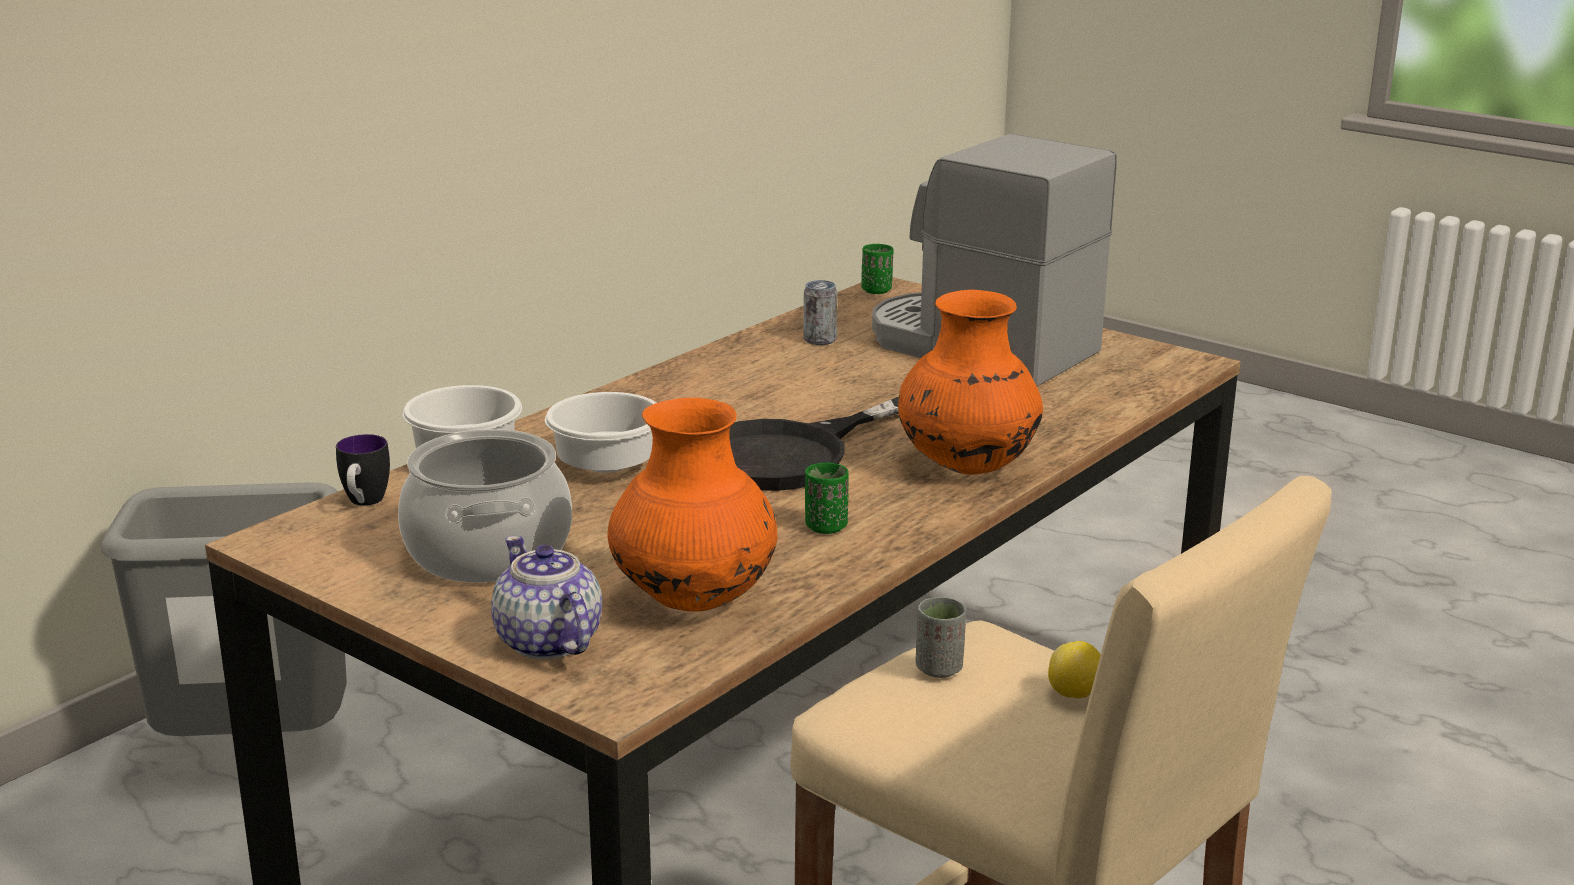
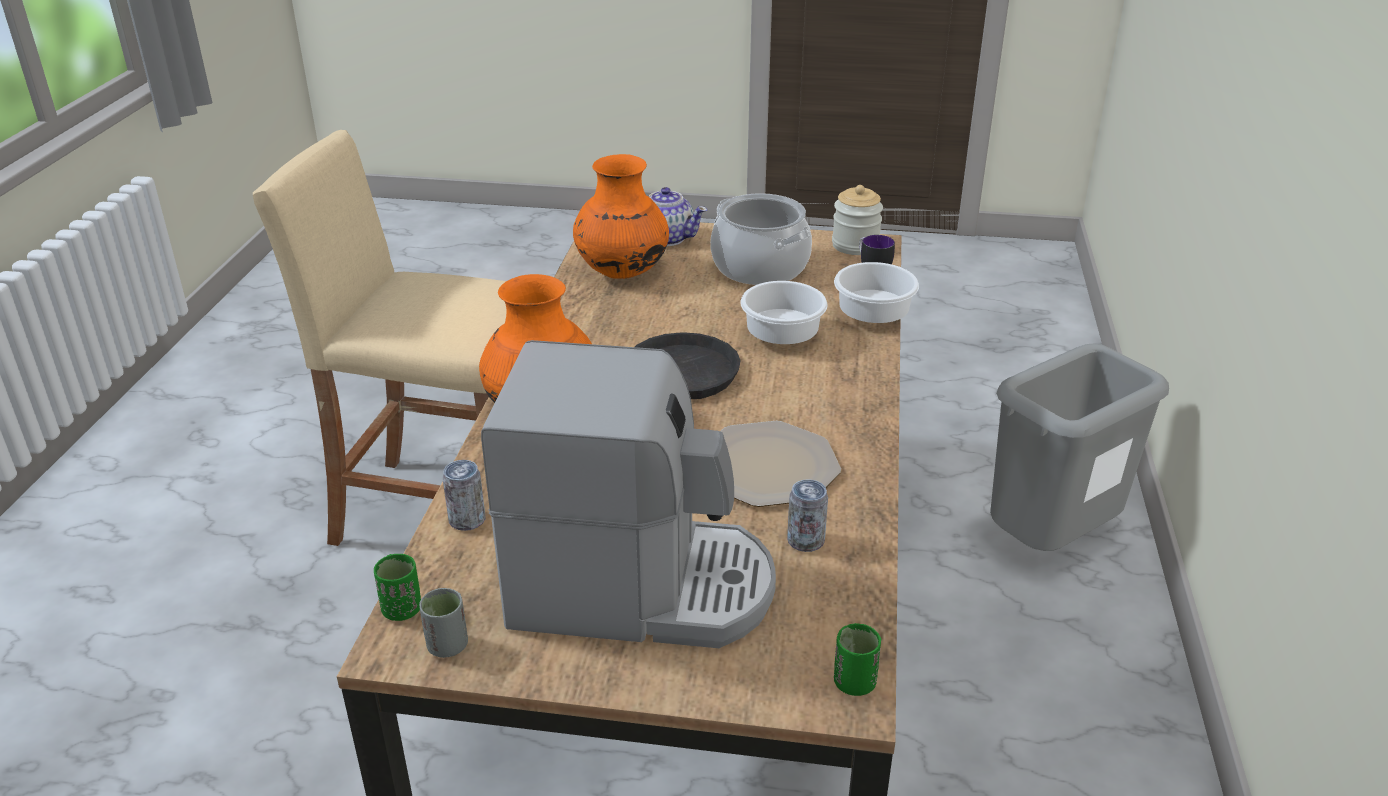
camera: 150 degrees right, 10 degrees up
(301, 545) = (855, 245): none -> jar
(789, 380) = (766, 466): none -> plate
(826, 527) = (596, 333): green cup -> green cup (402, 610)
(939, 668) = (483, 309): grey cup -> grey cup (447, 646)
(1075, 695) = (404, 315): lemon -> none
(1100, 409) = (467, 520): none -> can

